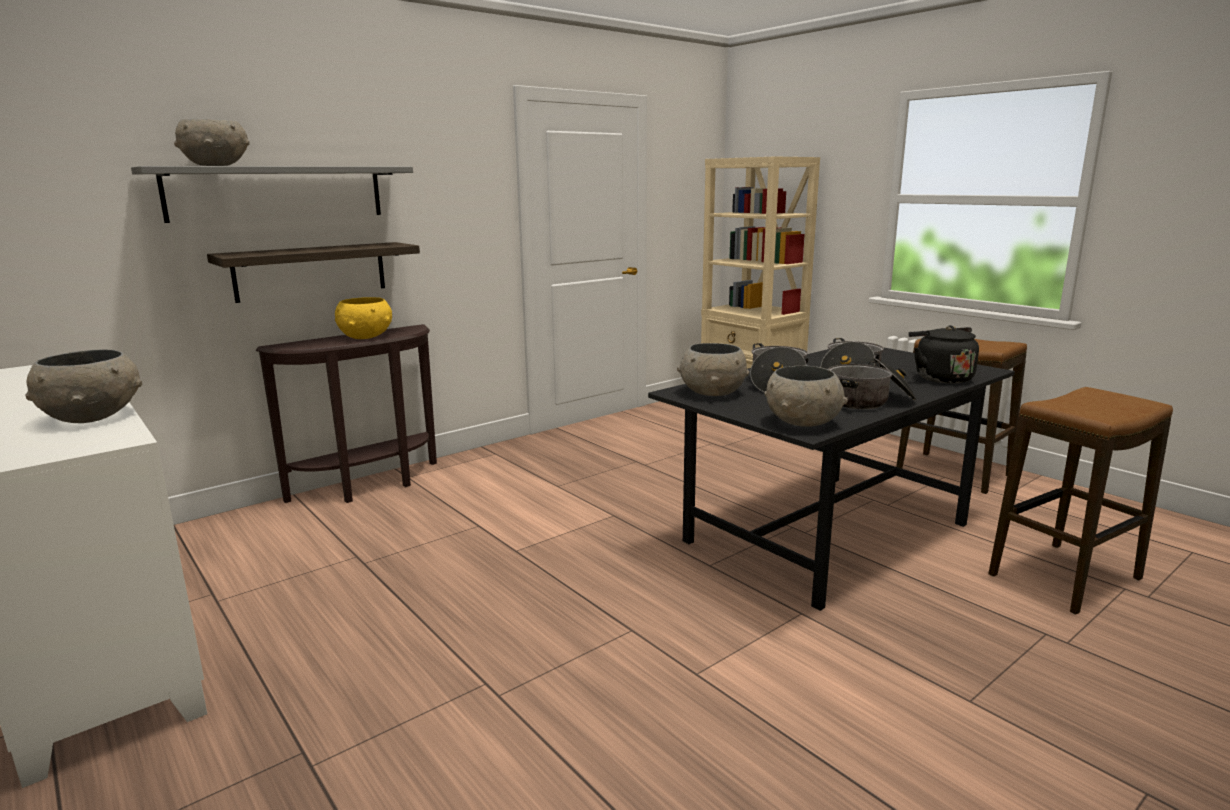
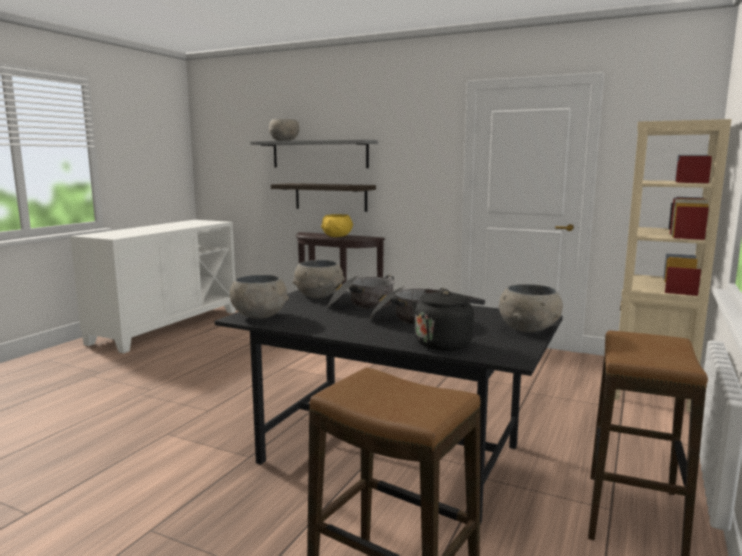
camera: 65 degrees right, 5 degrees down
(93, 417) = (142, 232): grey bowl -> grey bowl (529, 329)
(870, 401) = (333, 327): cooking pot -> none

